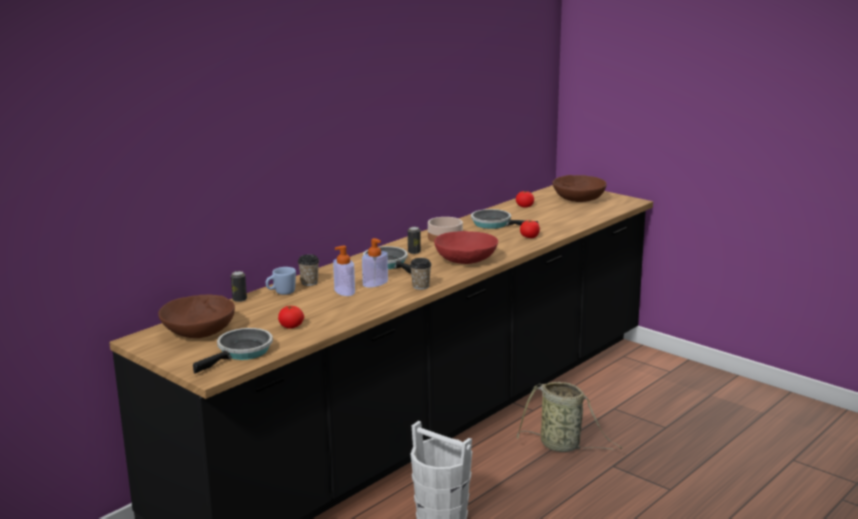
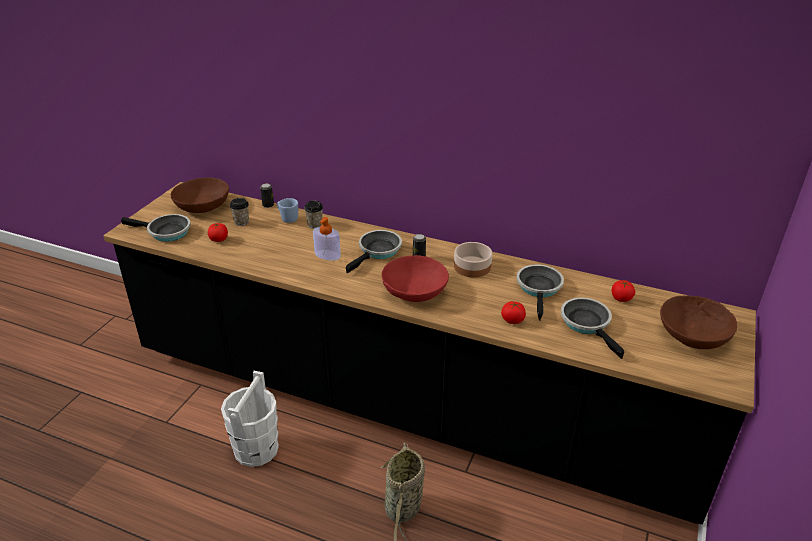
camera: 70 degrees right, 15 degrees up
(344, 291) = (302, 245): soap dispenser -> none
(420, 286) = (328, 280): cup -> cup (241, 222)
(549, 219) = (587, 324): none -> frying pan

